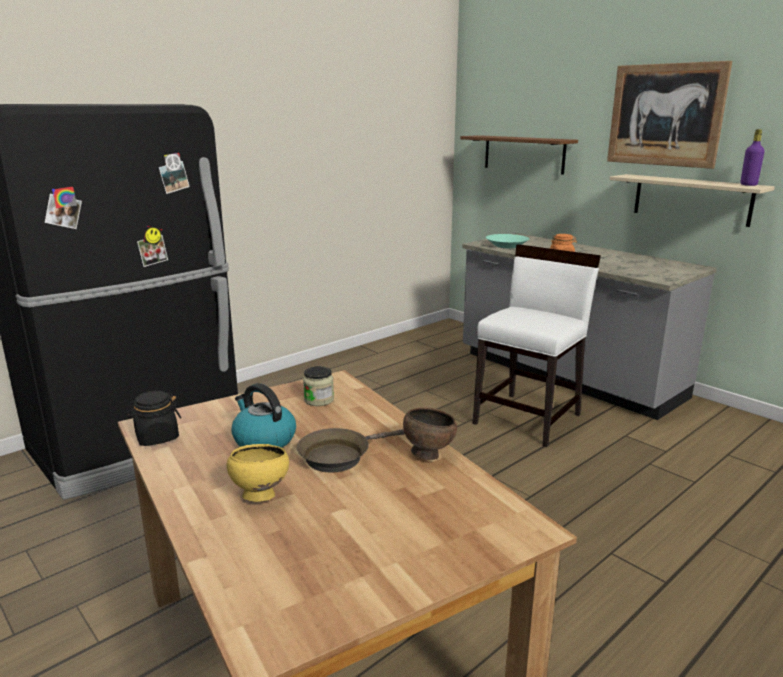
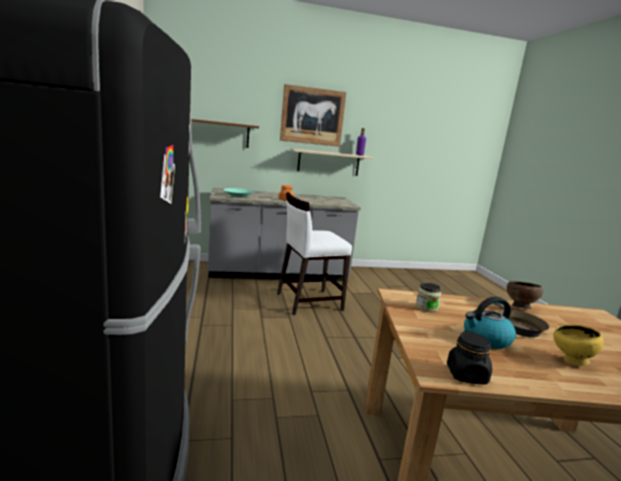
camera: 60 degrees left, 5 degrees down
(528, 418) = (308, 301): white chair -> white chair turned 90 degrees counterclockwise

